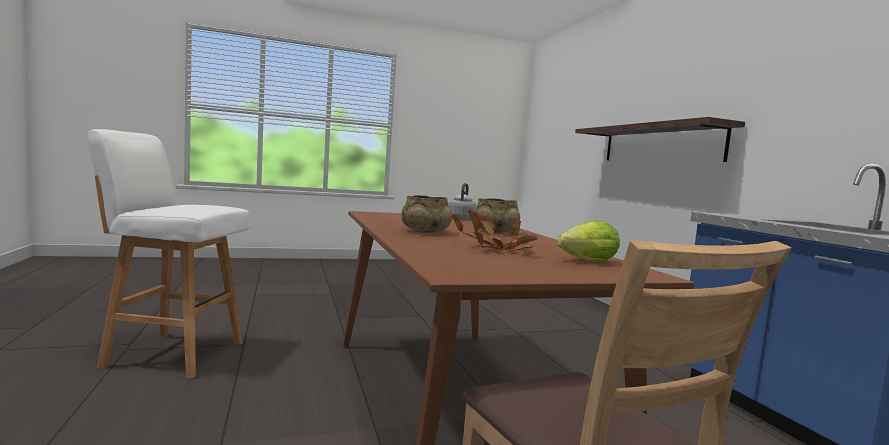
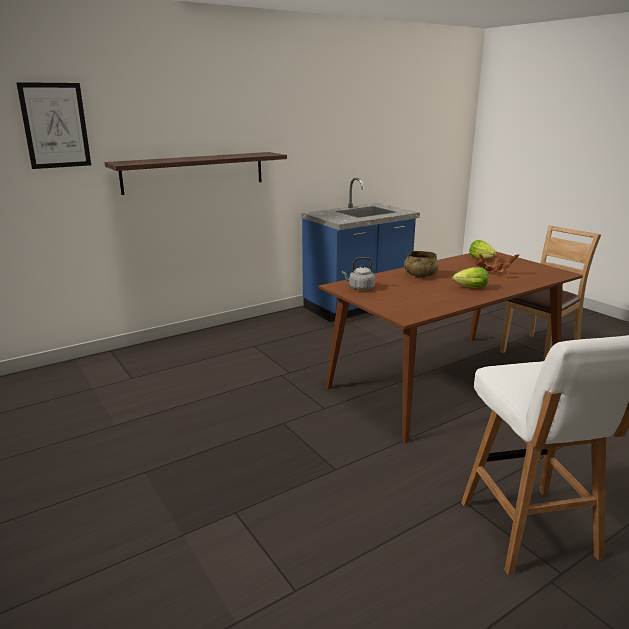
camera: 105 degrees left, 15 degrees up
(425, 232) = (469, 288): beige bowl -> lettuce
(587, 105) = (55, 125): none -> picture

